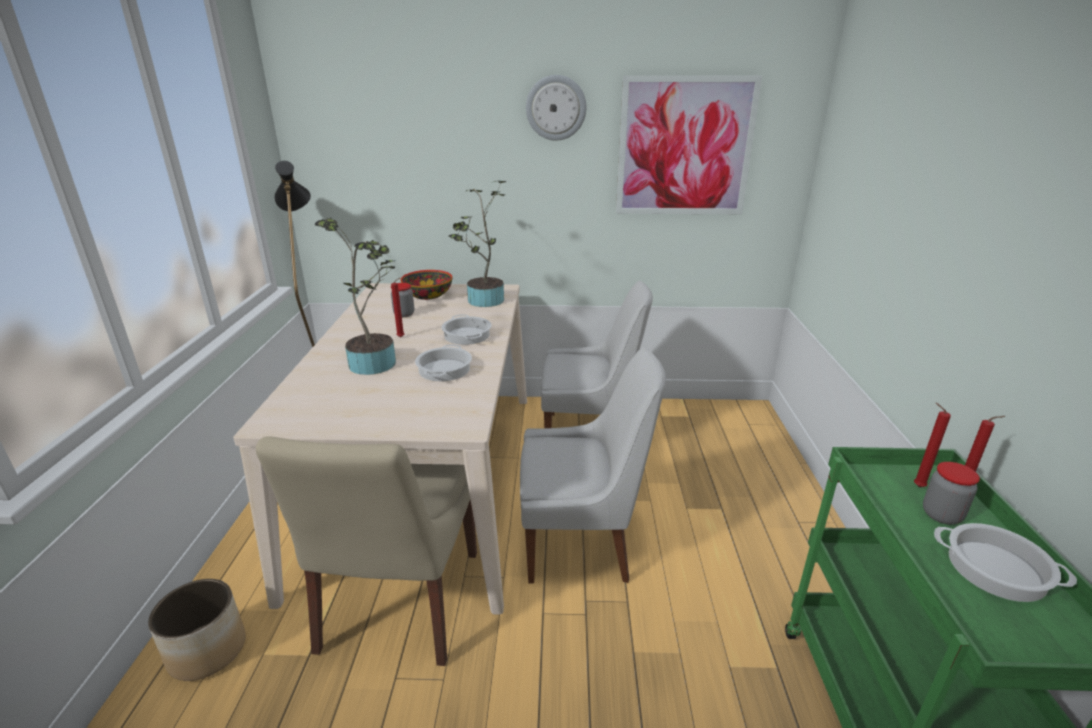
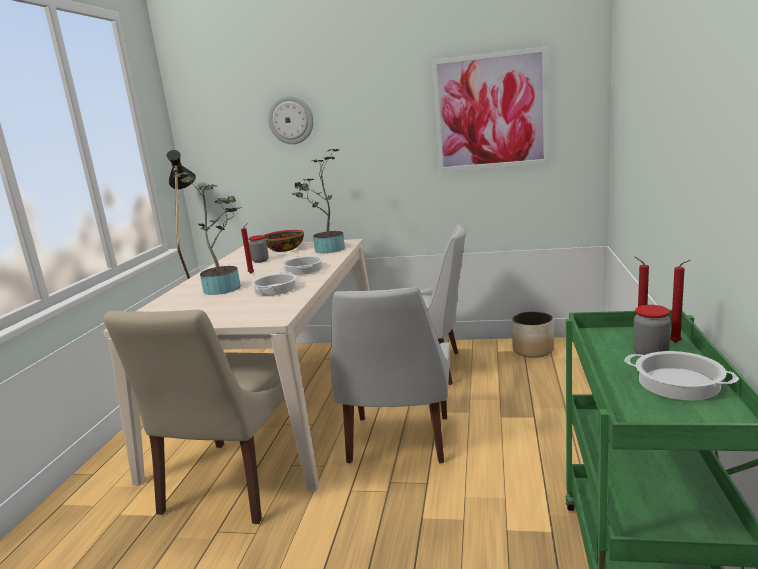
camera: 10 degrees right, 10 degrees down
(206, 650) = (79, 511): planter -> planter (532, 350)
(556, 108) = (380, 91): wall clock -> wall clock (291, 120)
(581, 542) = (398, 442): white chair -> white chair turned 90 degrees clockwise

